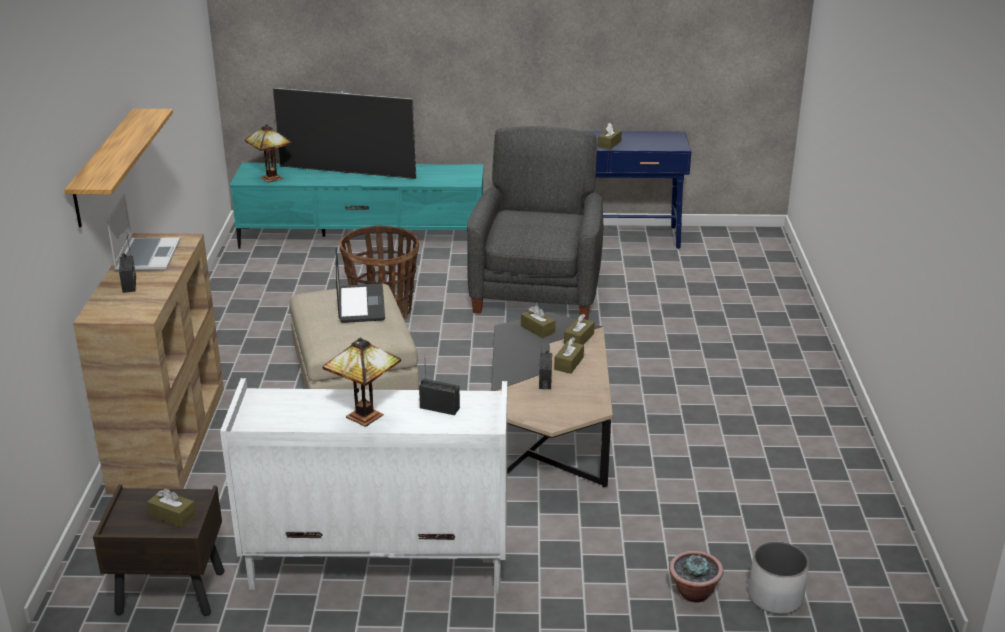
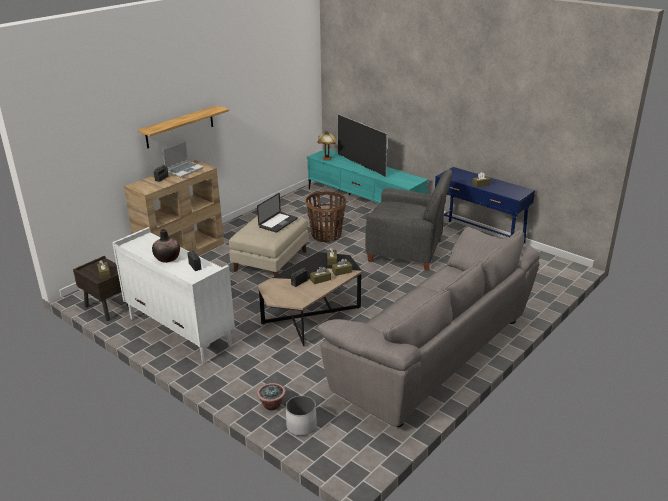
camera: 40 degrees right, 0 degrees up
(367, 416) = (167, 258): table lamp -> vase
(537, 290) = (406, 251): grey armchair -> grey armchair turned 60 degrees clockwise
(782, 416) = (432, 356): none -> grey sofa

